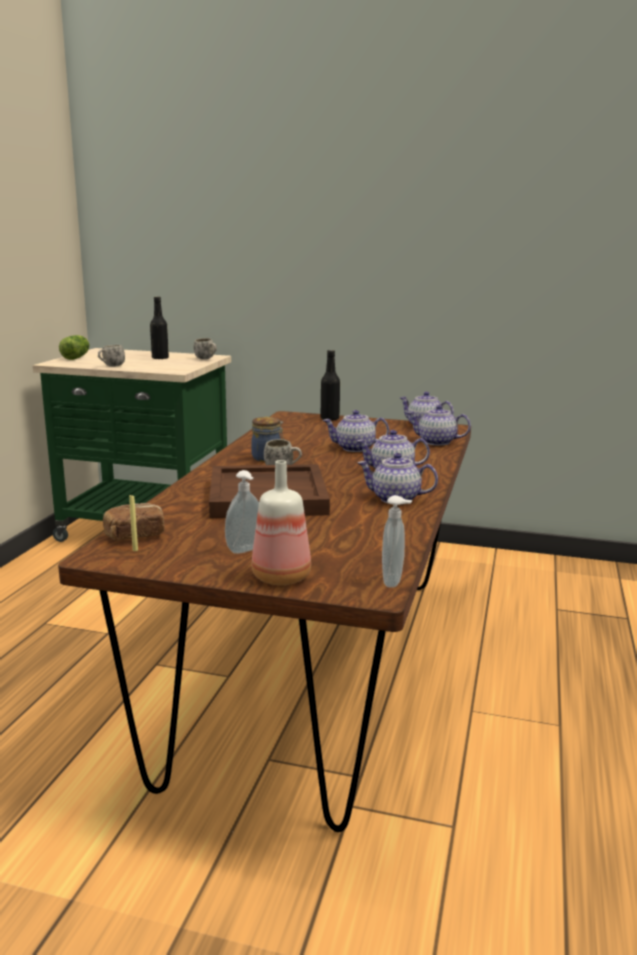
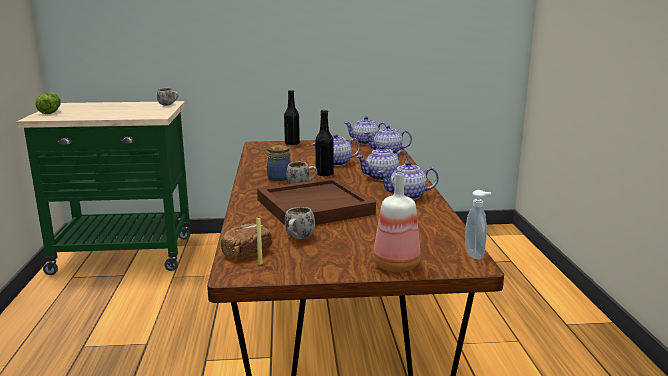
camera: 20 degrees left, 0 degrees up
(111, 366) = (94, 117): white mug -> white mug (298, 238)
(160, 358) = (128, 107): black bottle -> black bottle (324, 174)
(246, 550) = (347, 249): soap dispenser -> none

